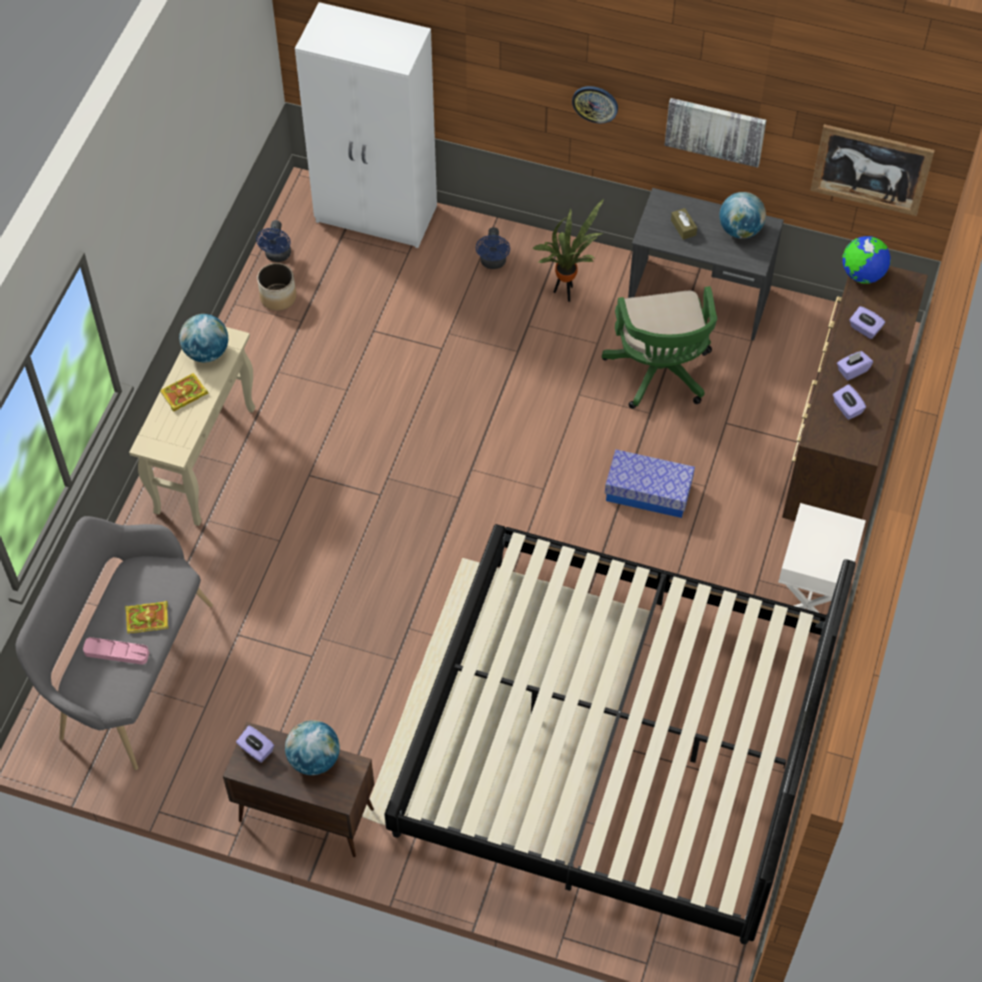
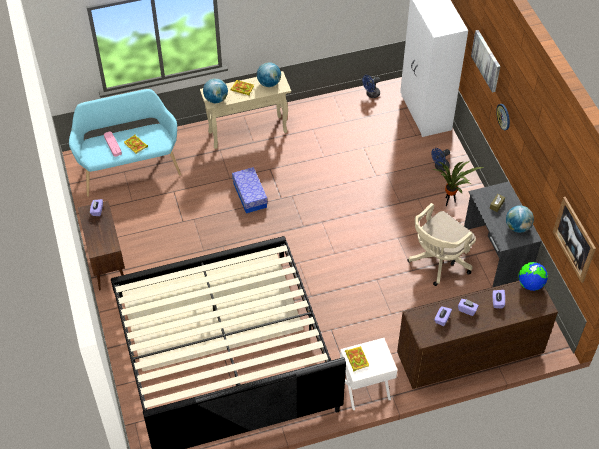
camera: 55 degrees right, 5 degrees down
(128, 671) = (129, 167): grey bench -> turquoise bench
(278, 297) = (350, 107): planter -> none
(314, 759) = (107, 232): globe -> globe (216, 99)
(648, 492) = (367, 293): storage box -> storage box (250, 195)
(660, 374) = (438, 262): green office chair -> beige office chair
(715, 130) = (533, 167): picture -> picture (486, 60)
(813, 558) = (356, 359): none -> book

